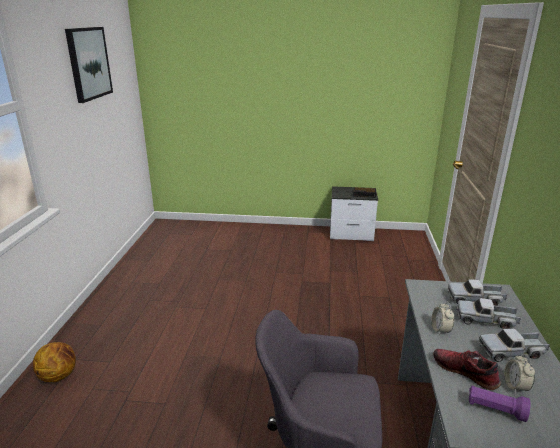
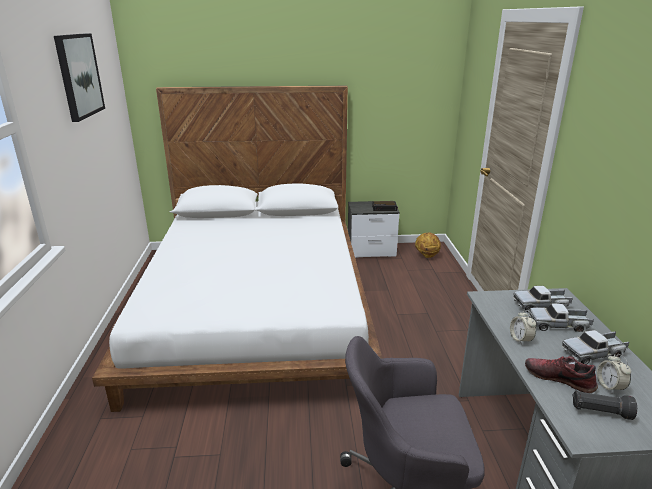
camera: 10 degrees left, 0 degrees up
(59, 375) = (85, 439): basketball -> basketball (426, 255)
(232, 277) = (257, 307): none -> white bed
(495, 409) = (600, 412): purple flashlight -> black flashlight

